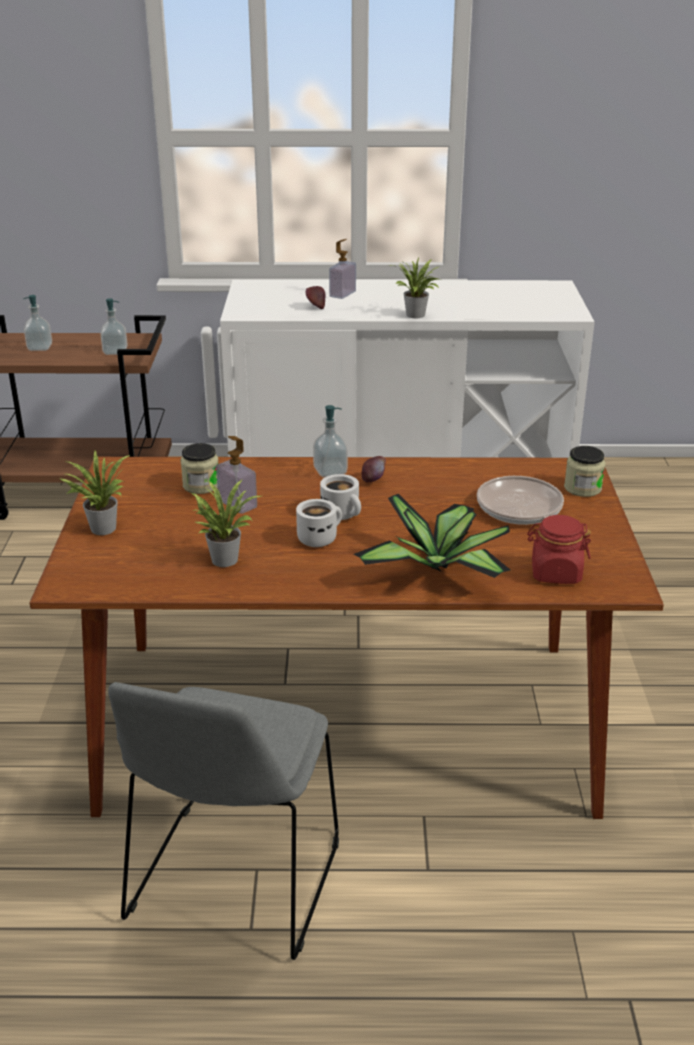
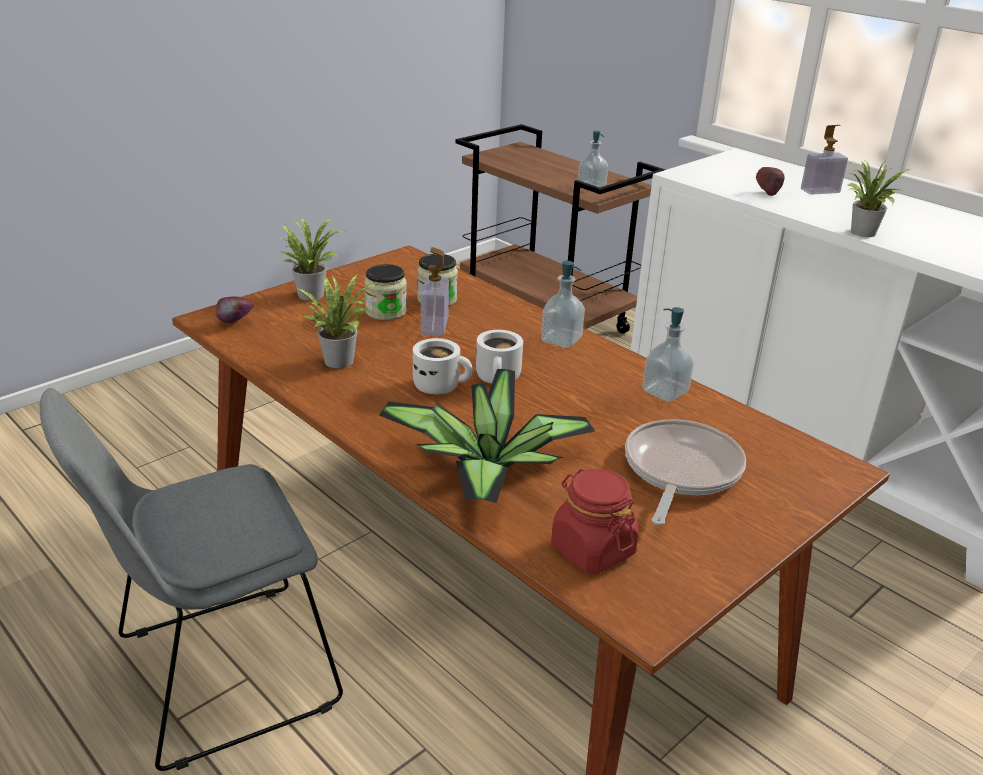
camera: 45 degrees right, 0 degrees up
(40, 347) = (541, 164): soap dispenser -> soap dispenser (665, 392)
(373, 480) = (583, 366): apple -> apple (236, 323)
(582, 488) = (798, 489): jar -> jar (386, 311)

